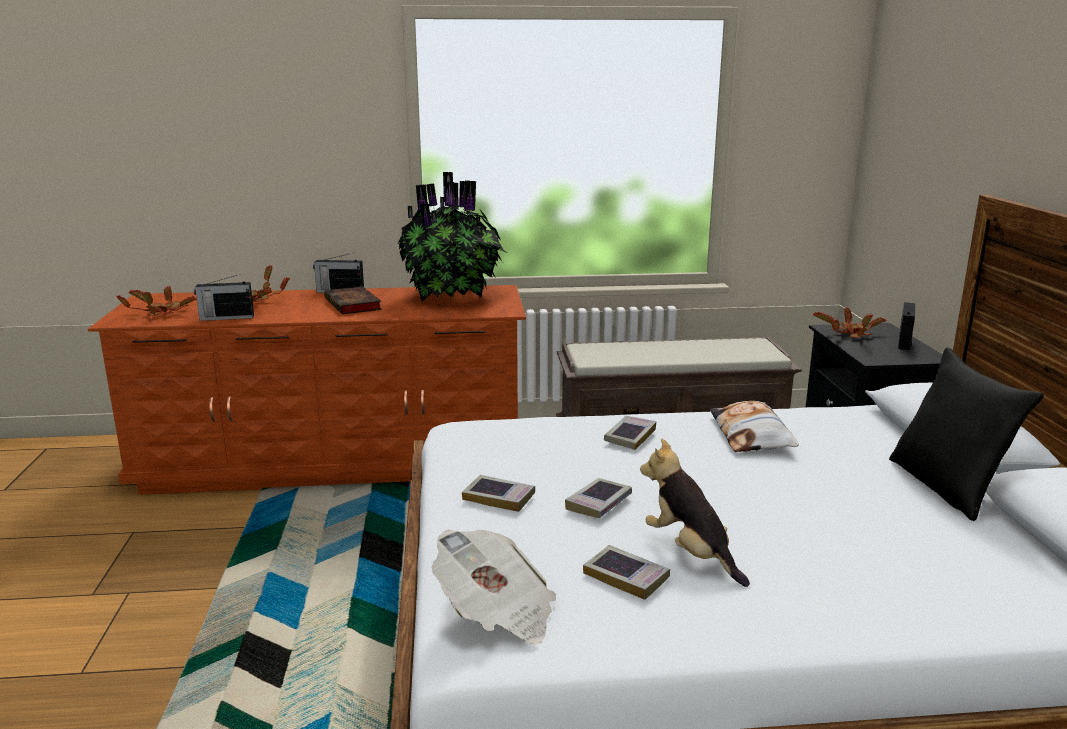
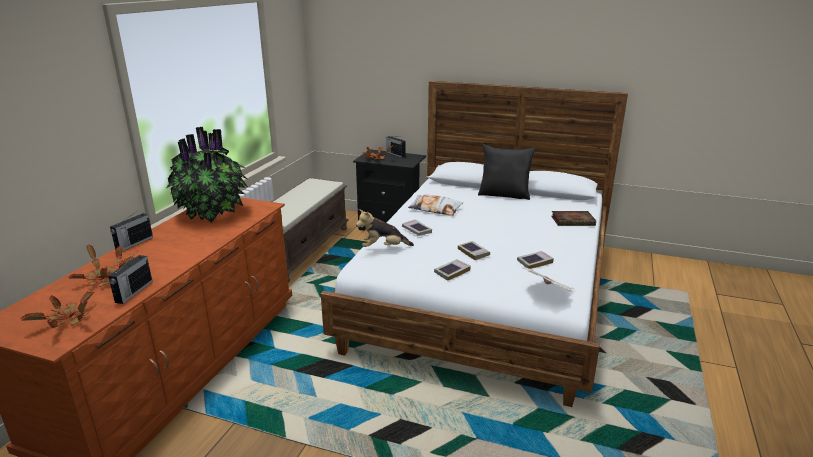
camera: 65 degrees left, 5 degrees up
(354, 305) = (180, 243): book -> book (573, 221)
(690, 552) = (524, 246): plush toy -> plush toy (383, 248)

